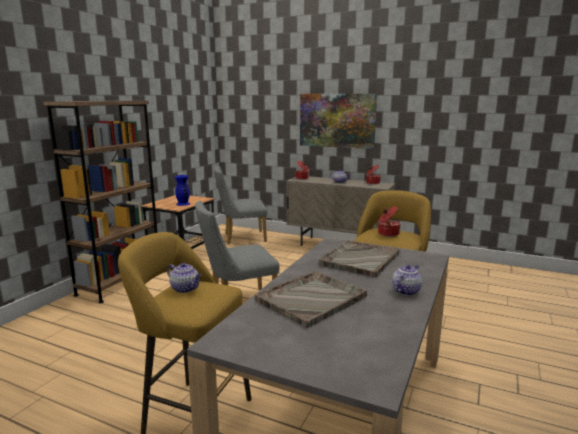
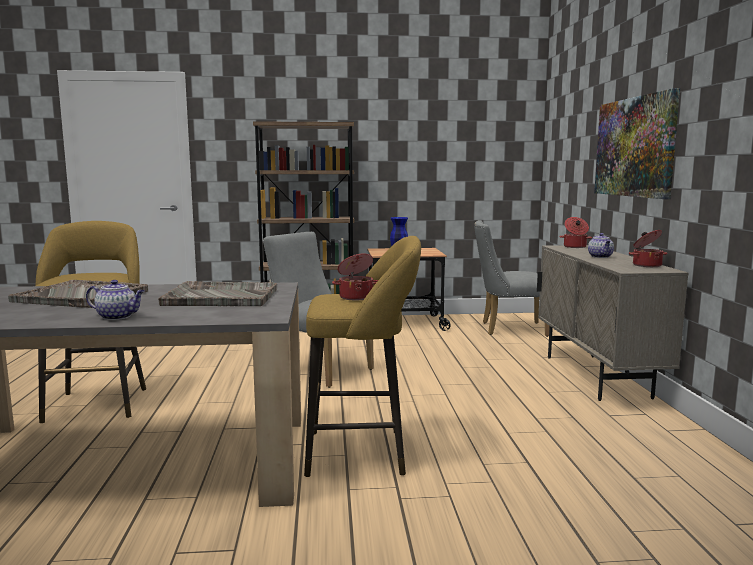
camera: 60 degrees right, 5 degrees down
(185, 289) = (96, 273): teapot -> none
(241, 238) = (508, 329): grey chair -> grey chair turned 45 degrees counterclockwise

